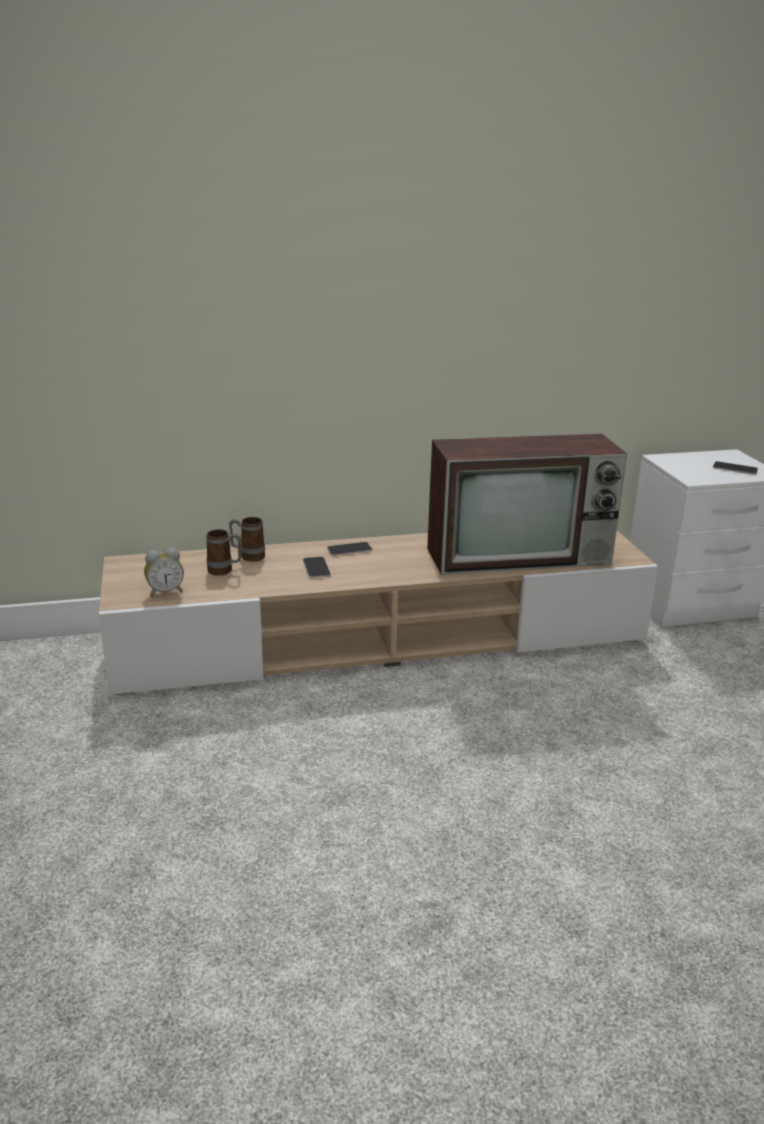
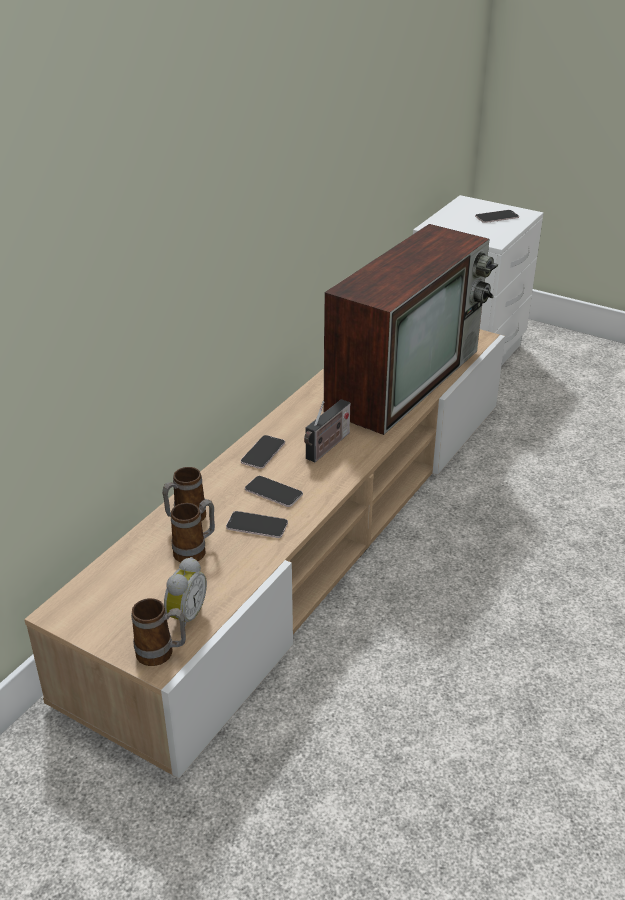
camera: 45 degrees left, 10 degrees up
(126, 599) = (162, 654): none -> mug
(276, 577) = (257, 525): none -> phone
(391, 564) = (327, 447): none -> radio

